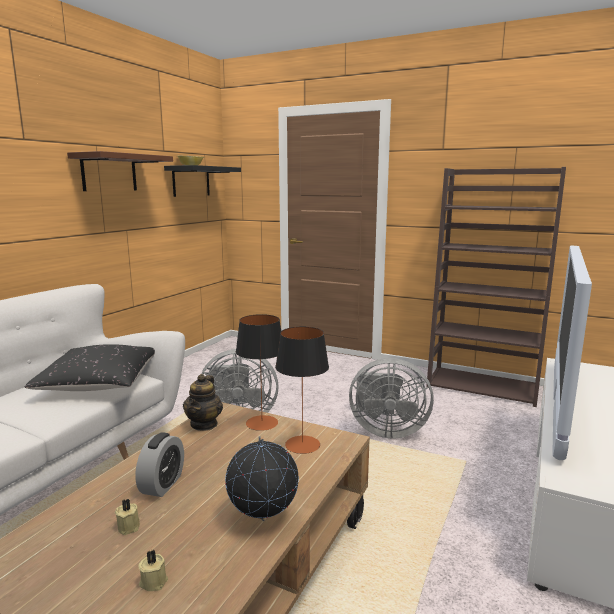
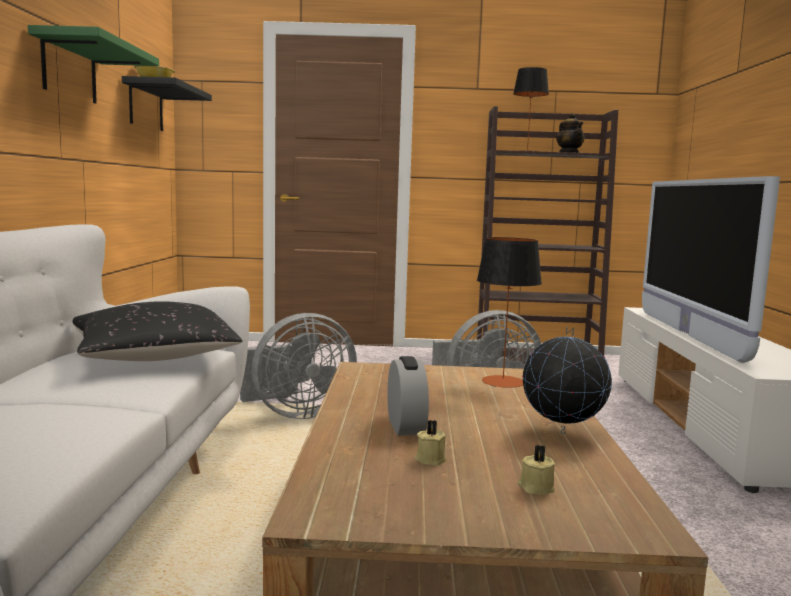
camera: 25 degrees left, 5 degrees down
(109, 173) = (69, 69): brown shelf -> green shelf
(204, 424) = (363, 379): teapot -> teapot (569, 153)
(262, 423) = (429, 372): table lamp -> table lamp (527, 152)

